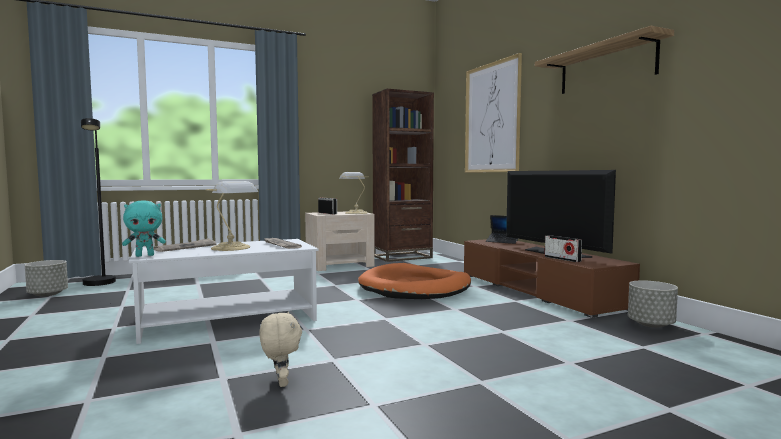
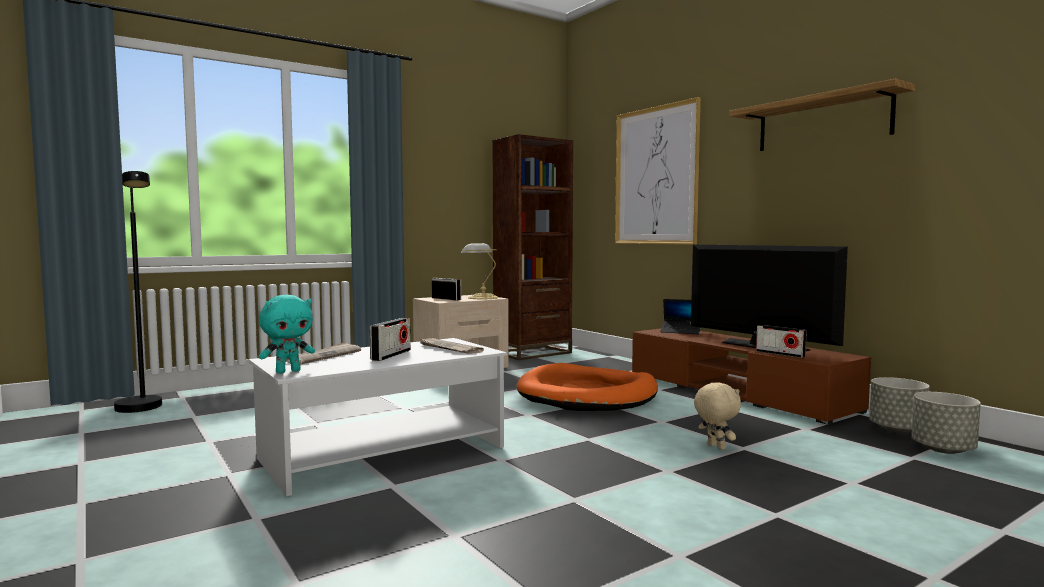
camera: 10 degrees left, 0 degrees up
(48, 294) = (74, 429): grey planter -> grey planter (942, 449)
(232, 248) = (391, 355): table lamp -> radio
(280, 383) = (537, 536): beige plush toy -> beige plush toy (715, 447)

